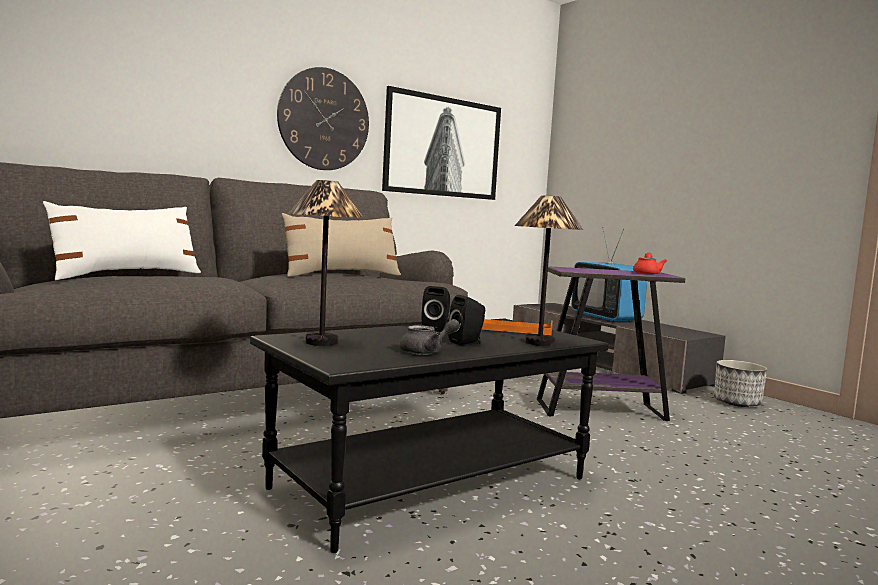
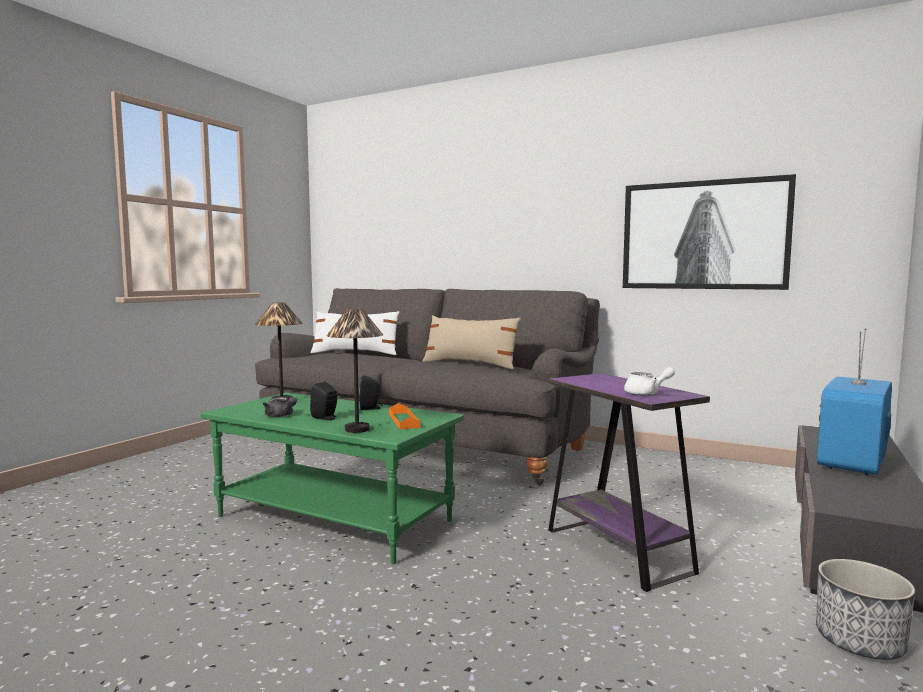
camera: 65 degrees right, 0 degrees up
(324, 119) = (562, 229): wall clock -> none
(431, 482) = (336, 518): black coffee table -> green coffee table
(647, 273) = (647, 393): red teapot -> white teapot

